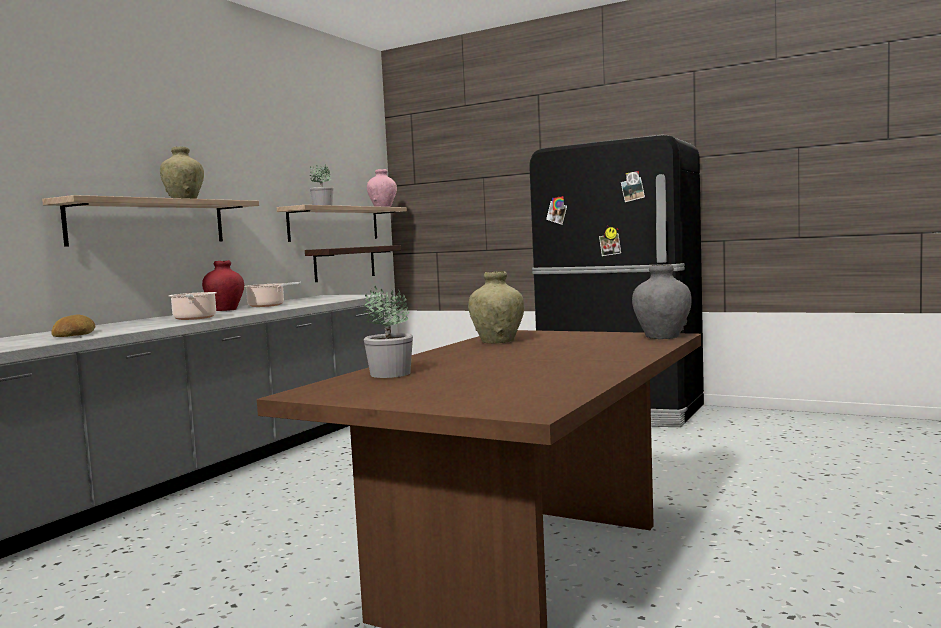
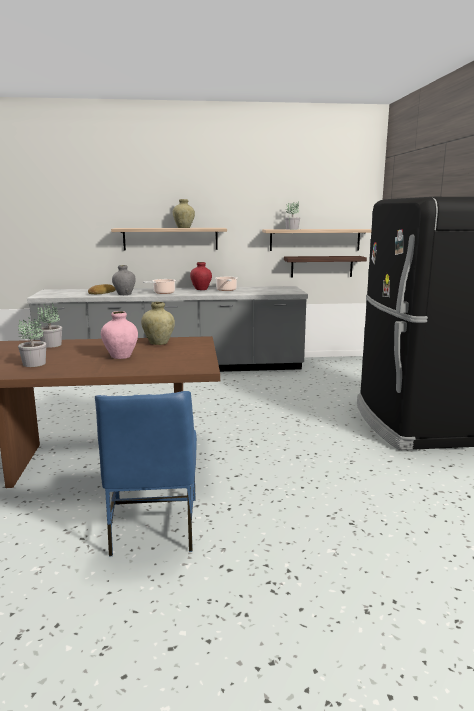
camera: 55 degrees right, 10 degrees up
(383, 207) = (356, 229): pink vase -> pink vase (120, 356)
(517, 380) = (34, 363): none -> potted plant
(662, 337) = (194, 367): grey vase -> grey vase (124, 294)
(780, 564) = (153, 526): none -> blue chair

